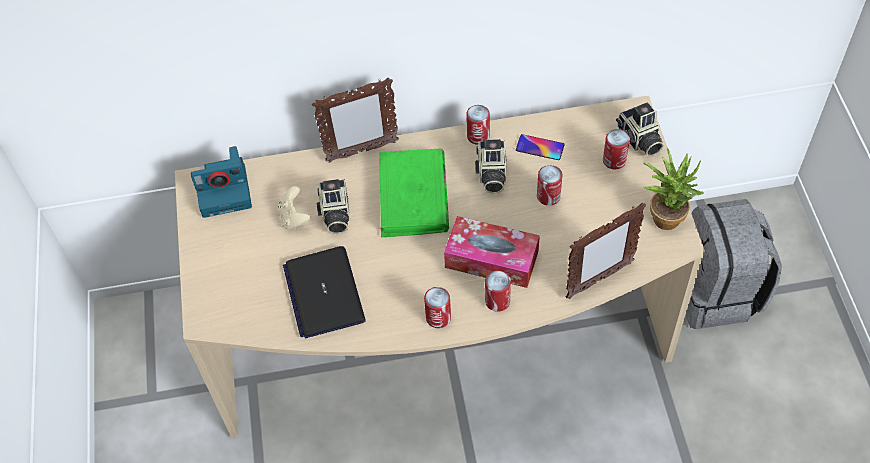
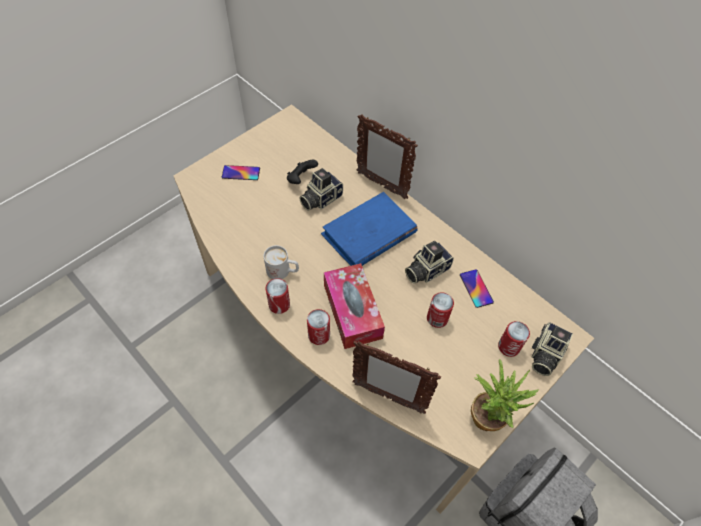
camera: 50 degrees right, 0 degrees up
(225, 190) = (295, 135): camera -> none
(237, 269) = (241, 173): none -> phone
(294, 217) = (301, 179): beige game controller -> black game controller
(324, 293) = (254, 227): laptop -> none
(401, 294) = (283, 271): none -> white mug
(413, 196) = (368, 234): green book -> blue book
(478, 136) = (452, 244): can -> none

